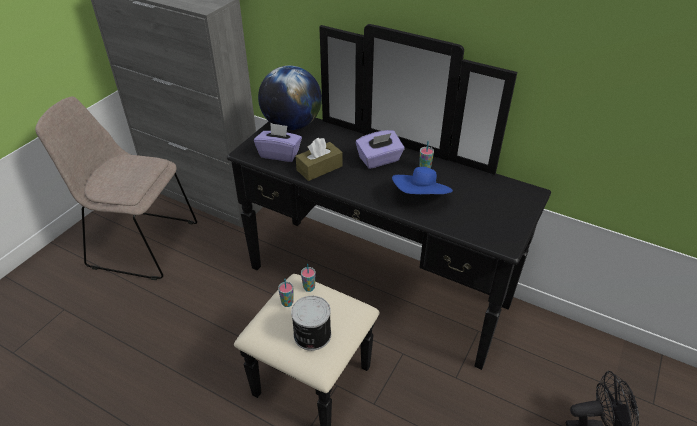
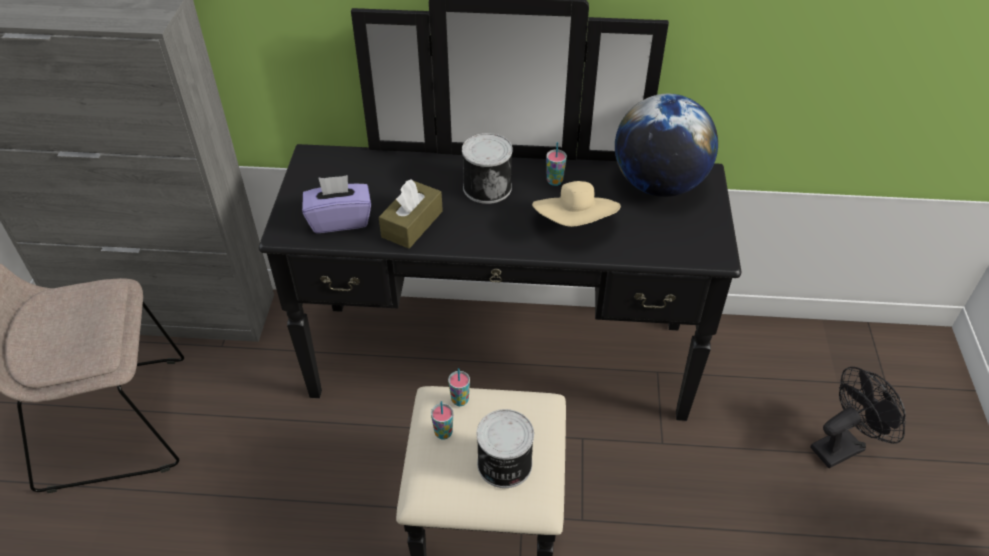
camera: 25 degrees left, 5 degrees up
(292, 125) = (327, 168): globe -> globe (658, 184)
(379, 160) = (487, 186): purple tissue box -> can
(421, 197) = (575, 224): blue hat -> beige hat

